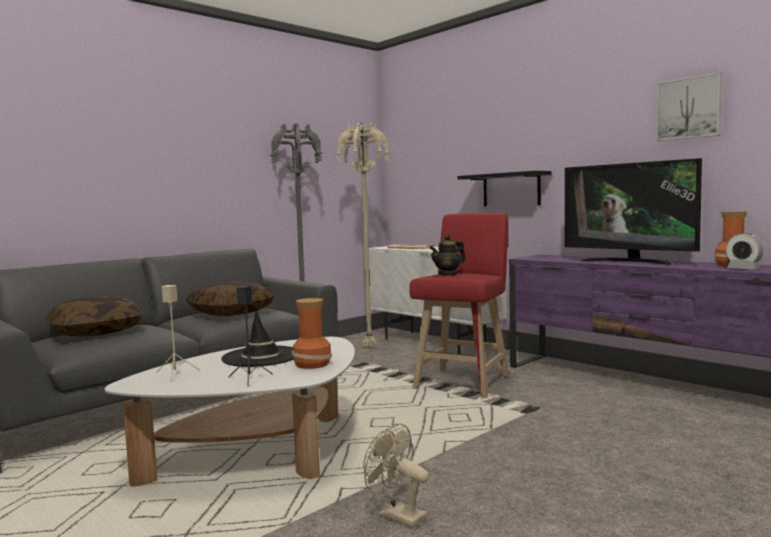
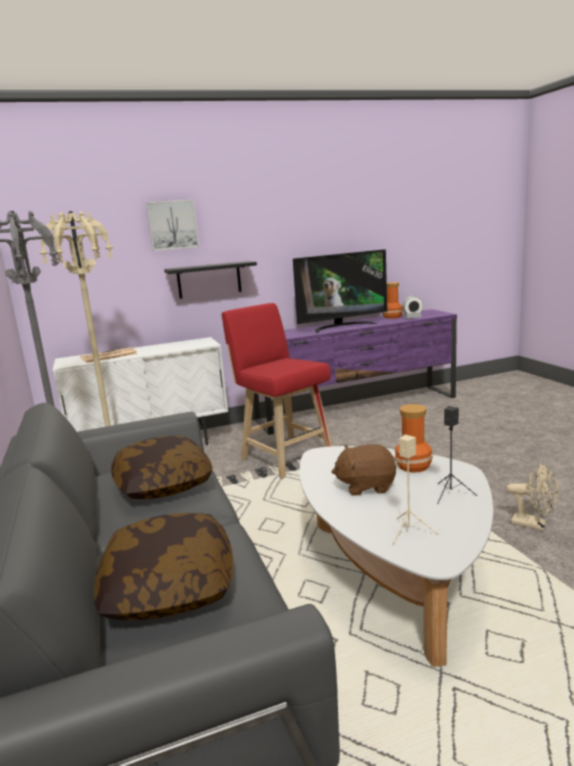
camera: 65 degrees left, 10 degrees up
(261, 357) = (366, 486): black hat -> brown plush toy
(396, 515) = (534, 524): beige fan -> beige fan turned 120 degrees counterclockwise
(448, 274) = (283, 365): teapot -> none
(689, 108) = (350, 212): picture -> picture (172, 225)

